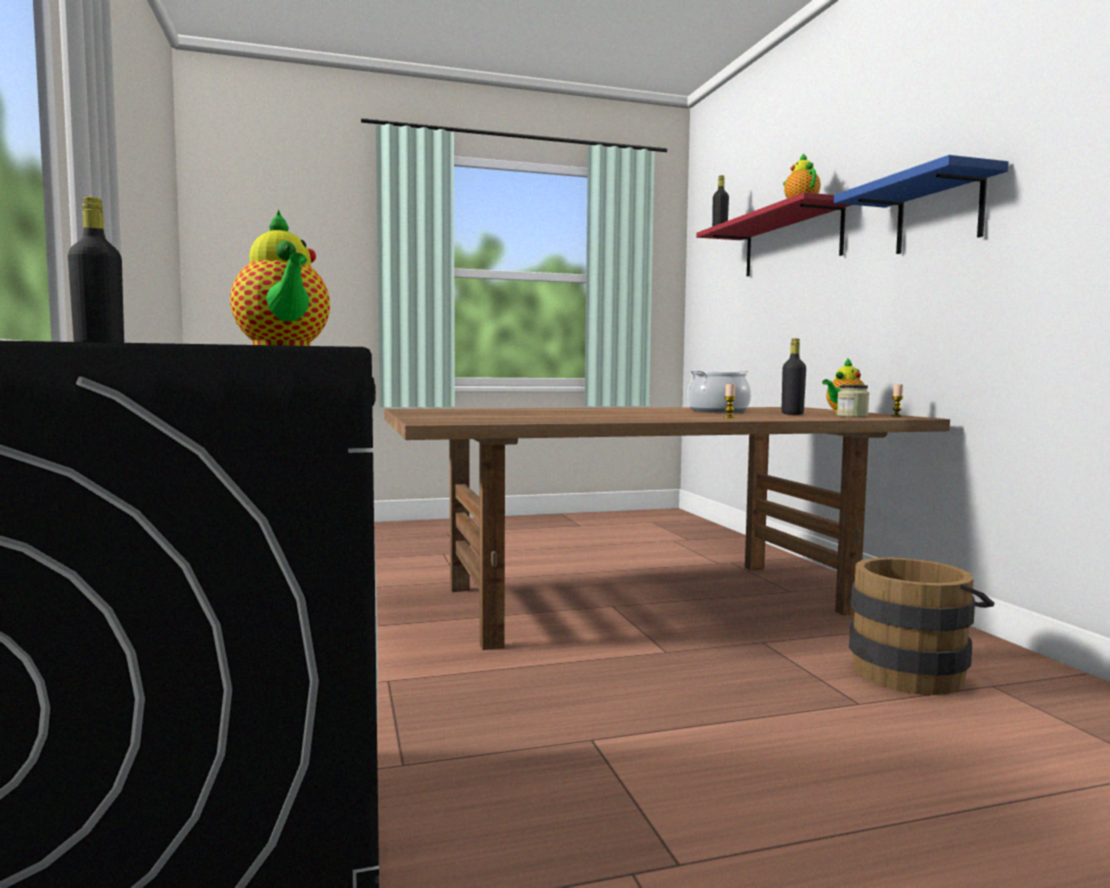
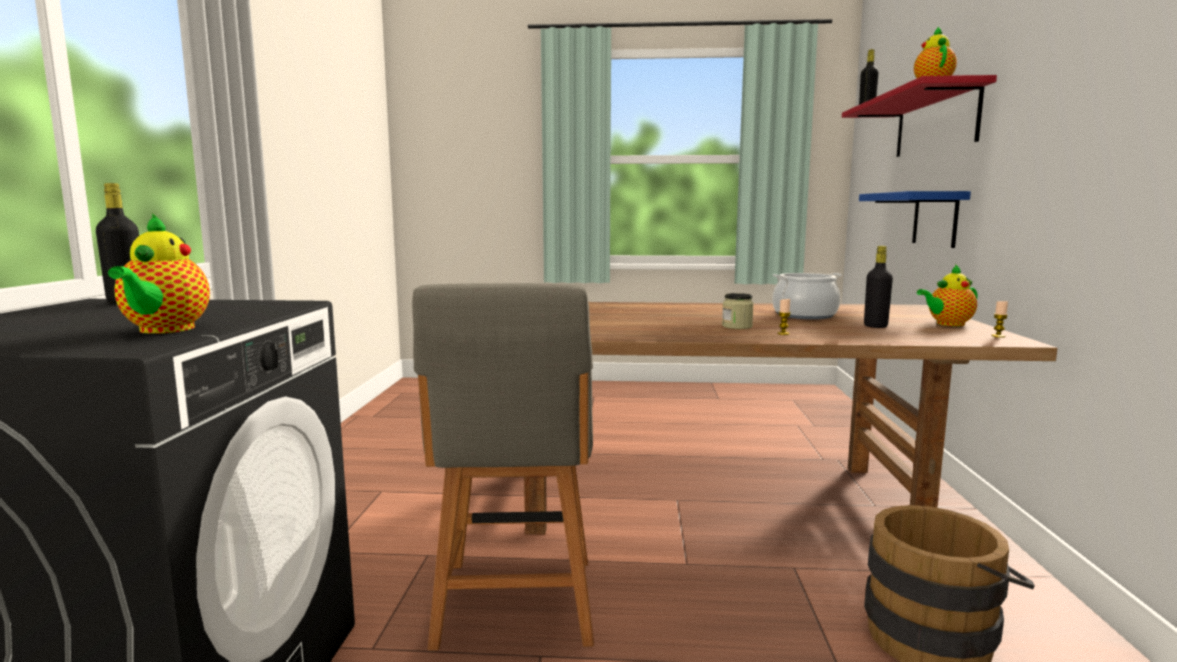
camera: 20 degrees right, 5 degrees up
(528, 706) = (515, 606): none -> grey chair
(852, 416) = (937, 335): jar -> jar (737, 326)
(939, 214) = (1071, 99): blue shelf -> blue shelf (935, 219)

